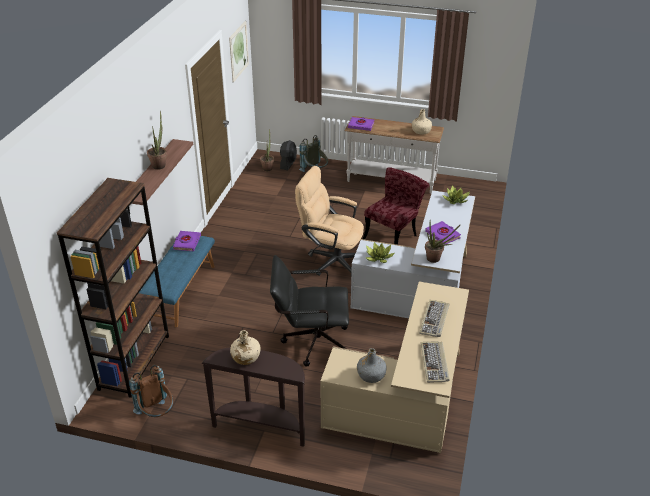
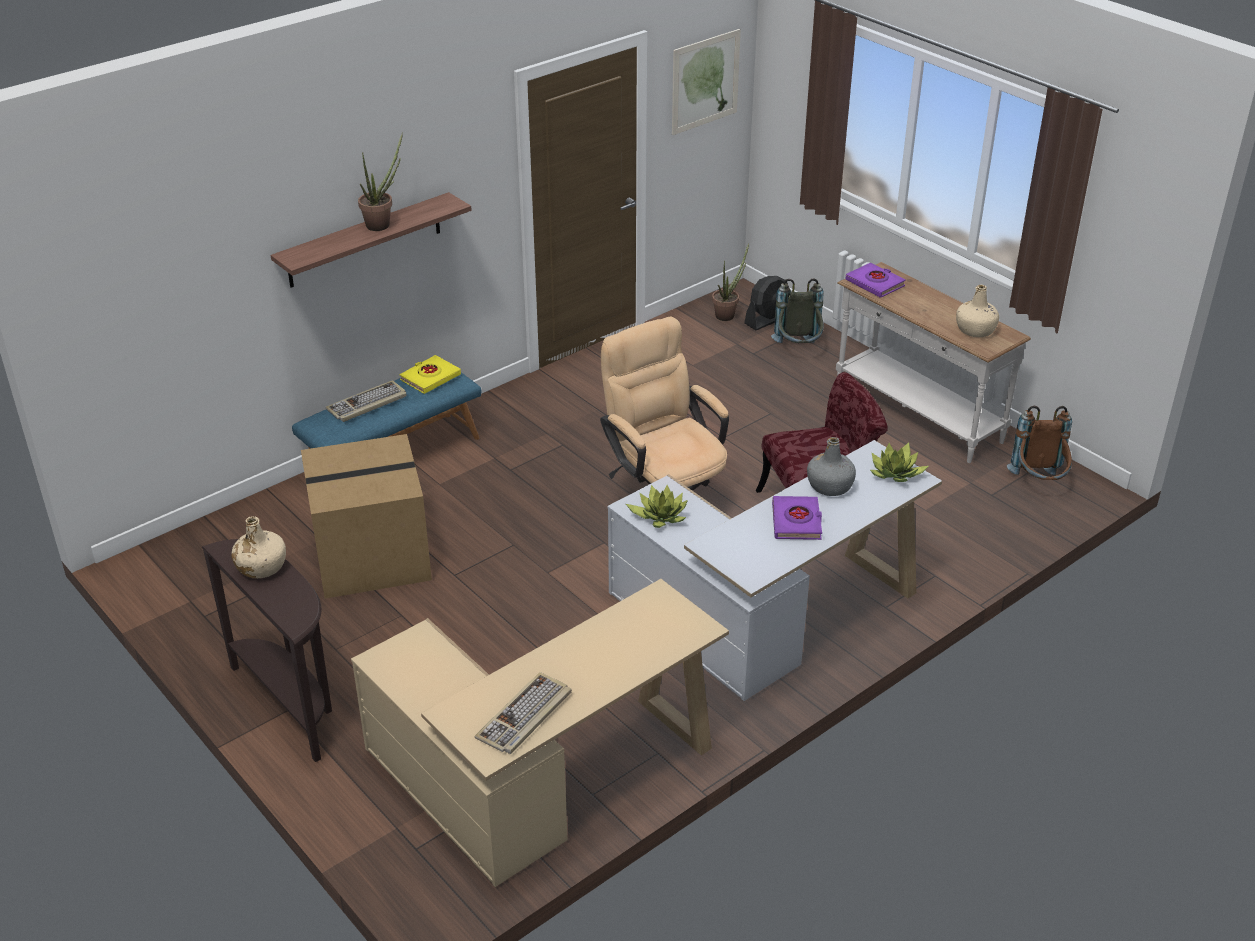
camera: 35 degrees right, 0 degrees up
(134, 362) = (231, 527): brown bookcase -> none
(157, 414) = (183, 613): brown backpack -> brown backpack (1038, 484)
(187, 243) = (430, 378): purple book -> yellow book
(223, 343) = (370, 557): none -> cardboard box
(310, 342) = (493, 615): black office chair -> none
(371, 375) = (430, 688): grey bottle -> grey bottle (830, 486)
(434, 320) = (609, 651): keyboard -> keyboard (367, 404)
(436, 259) = (734, 556): potted plant -> none

